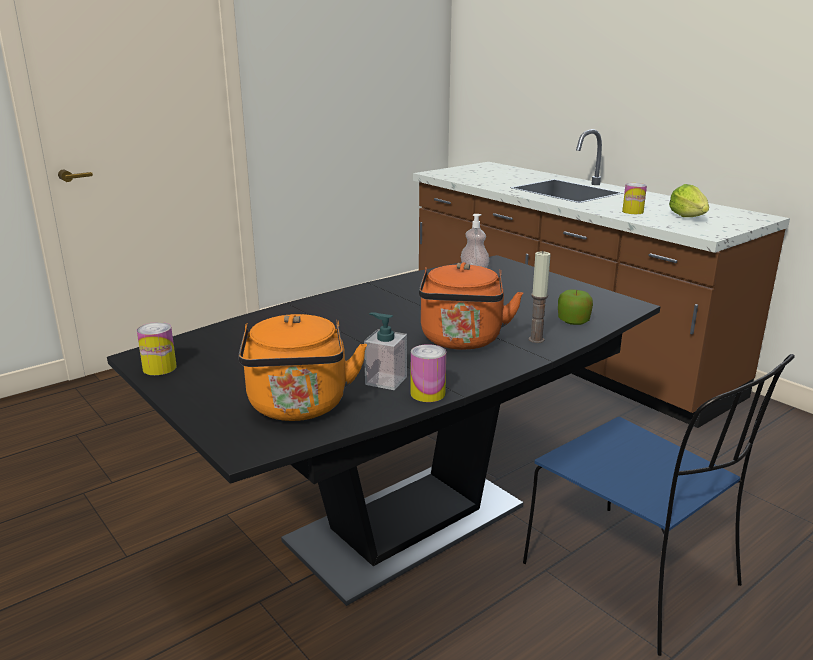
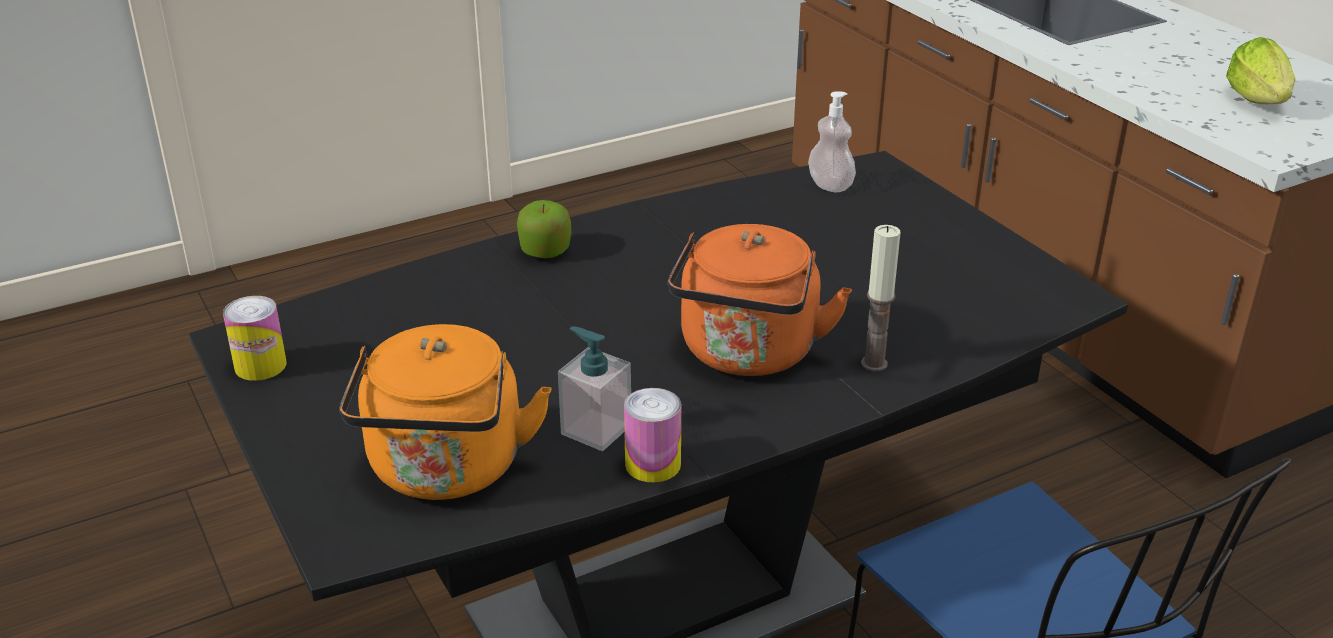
camera: 10 degrees right, 10 degrees up
(573, 321) = (955, 327): apple -> apple (545, 251)
(632, 211) = (1158, 78): can -> none

